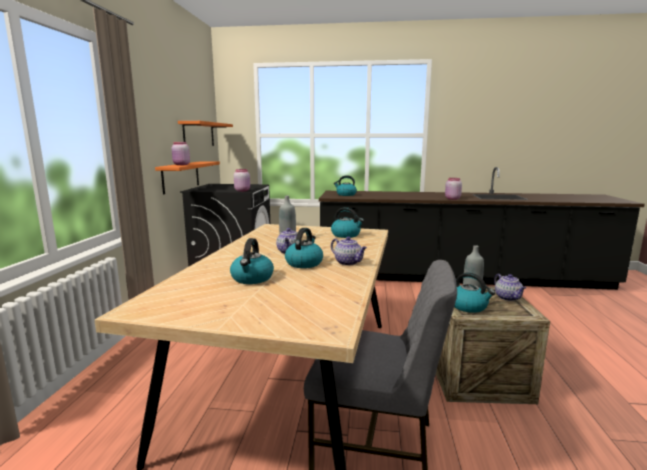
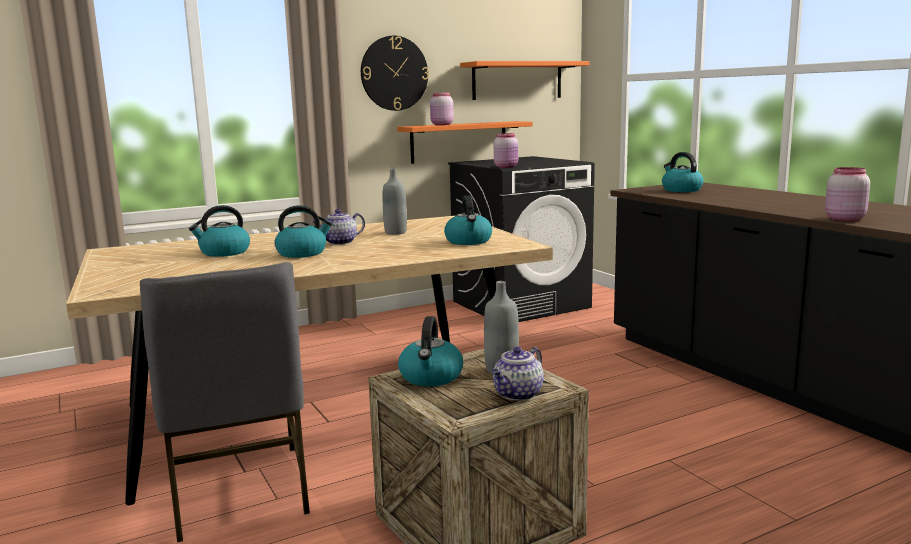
camera: 55 degrees right, 0 degrees up
(150, 126) = (394, 73): none -> wall clock
(348, 263) = (330, 262): teapot -> none

